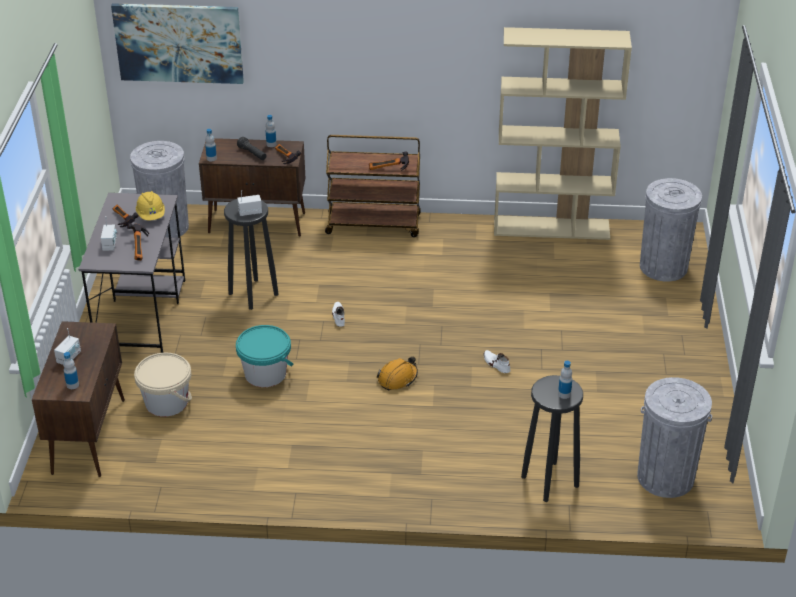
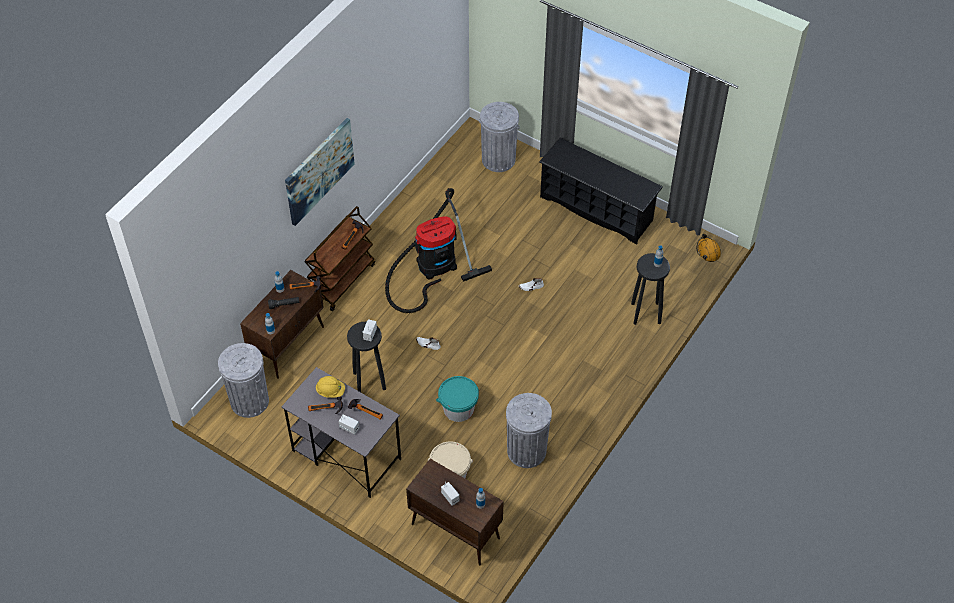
camera: 60 degrees left, 15 degrees up
(178, 43) = (213, 279): picture -> picture (319, 171)
(397, 378) = (510, 342): orange hard hat -> orange hard hat (708, 251)
(452, 278) = (432, 267): none -> vacuum cleaner
(552, 227) = (418, 190): beige bookcase -> none
(665, 477) = (674, 260): grey trash can -> grey trash can (526, 451)
(676, 374) = (597, 209): none -> black shoe rack

